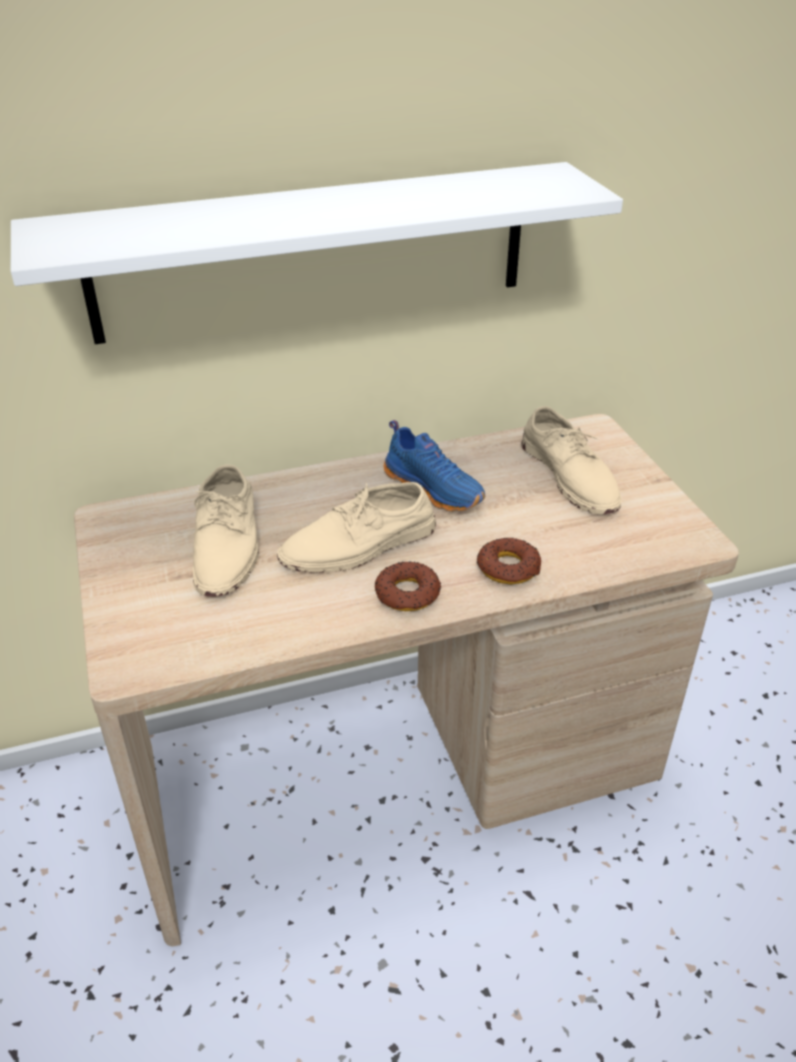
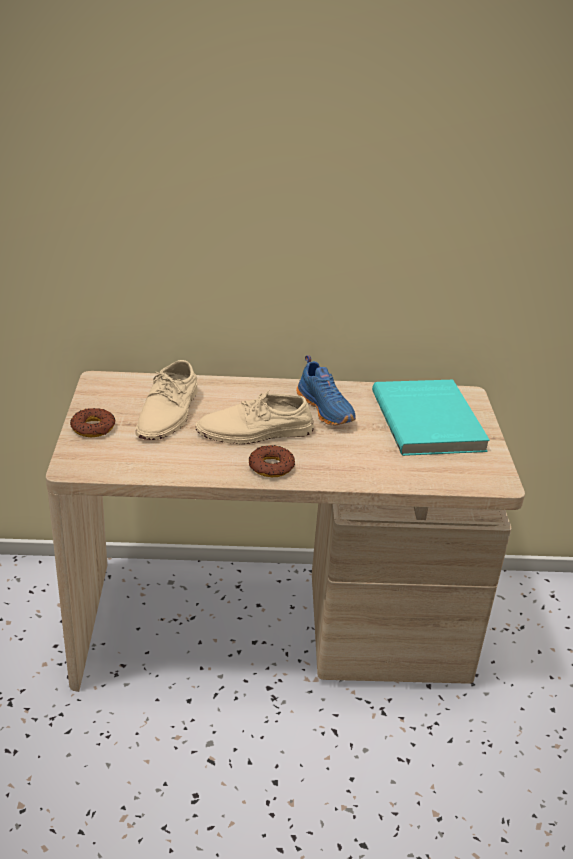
camera: 15 degrees right, 5 degrees down
(312, 252) = (268, 228): white shelf -> none
(508, 567) = (349, 467): donut -> donut (93, 428)
(570, 475) = (429, 421): beige shoe -> turquoise book

